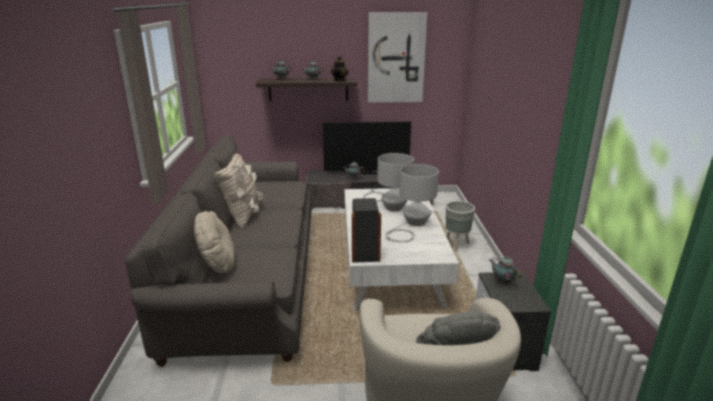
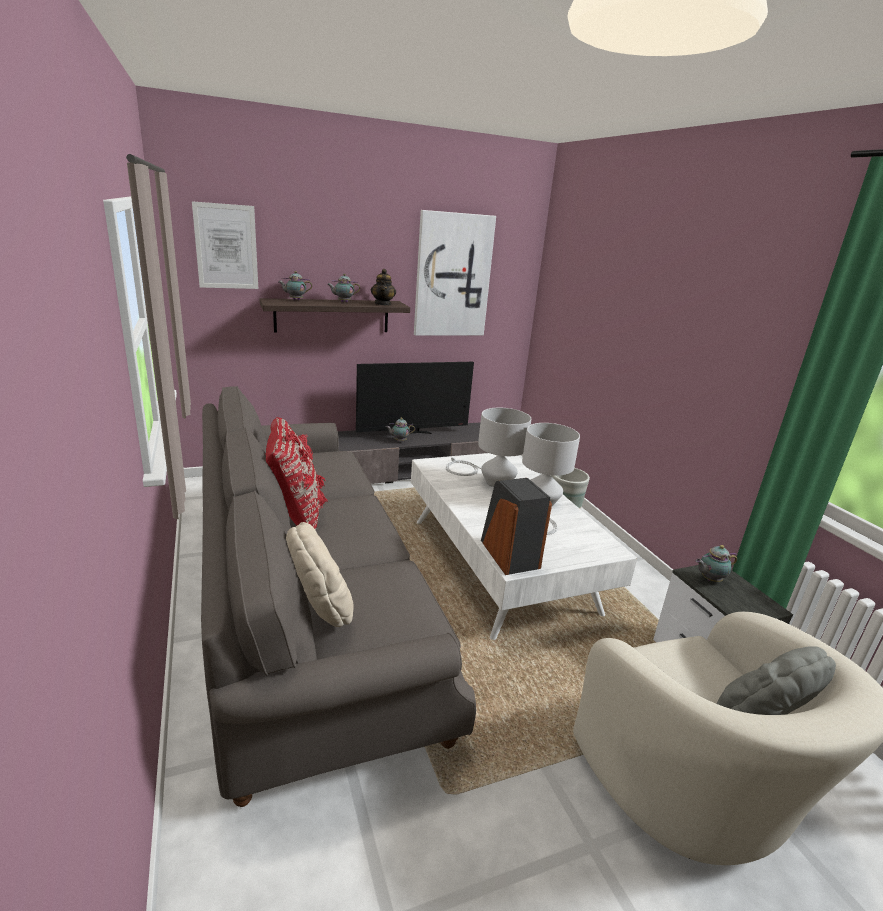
camera: 20 degrees left, 0 degrees up
(238, 46) = (226, 247): none -> picture
(244, 215) = (297, 514): beige pillow -> red pillow
(502, 282) = (709, 579): teapot -> teapot turned 45 degrees counterclockwise

